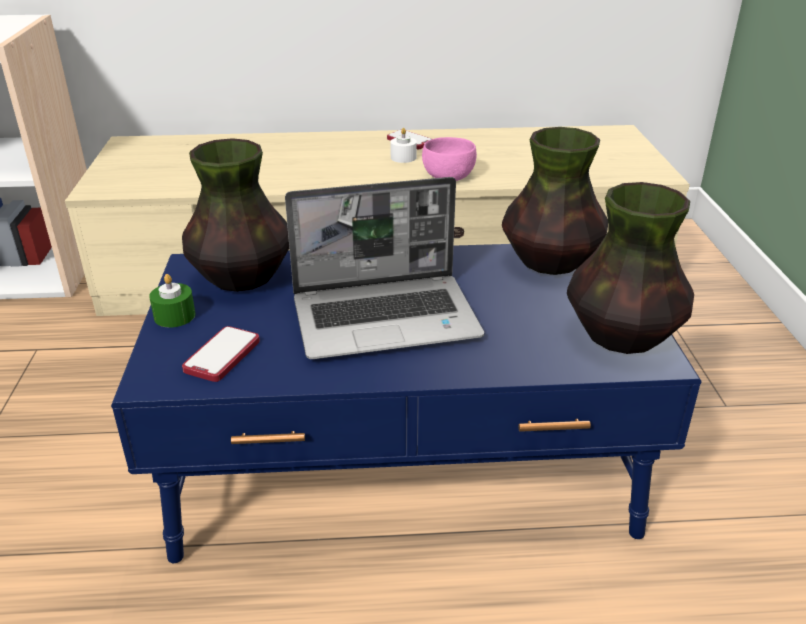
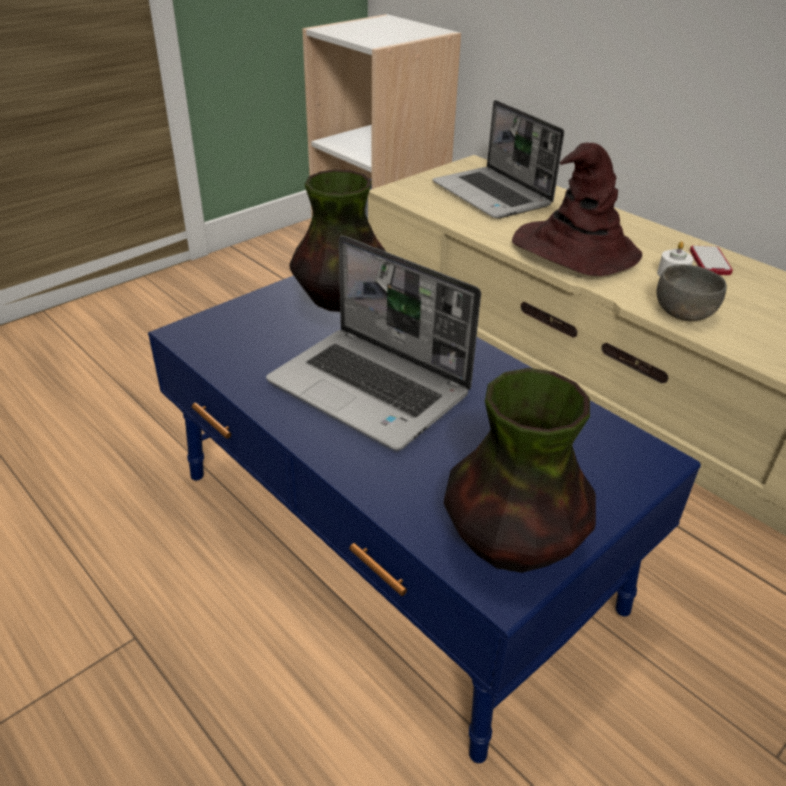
camera: 50 degrees right, 5 degrees up
(174, 316) = (263, 300): green candle -> none
(189, 159) = (493, 195): none -> laptop
(222, 355) = (238, 343): phone -> none
(319, 171) = (573, 250): none -> brown hat
(447, 176) = (683, 312): pink bowl -> grey bowl
(550, 263) = (586, 439): vase -> none

